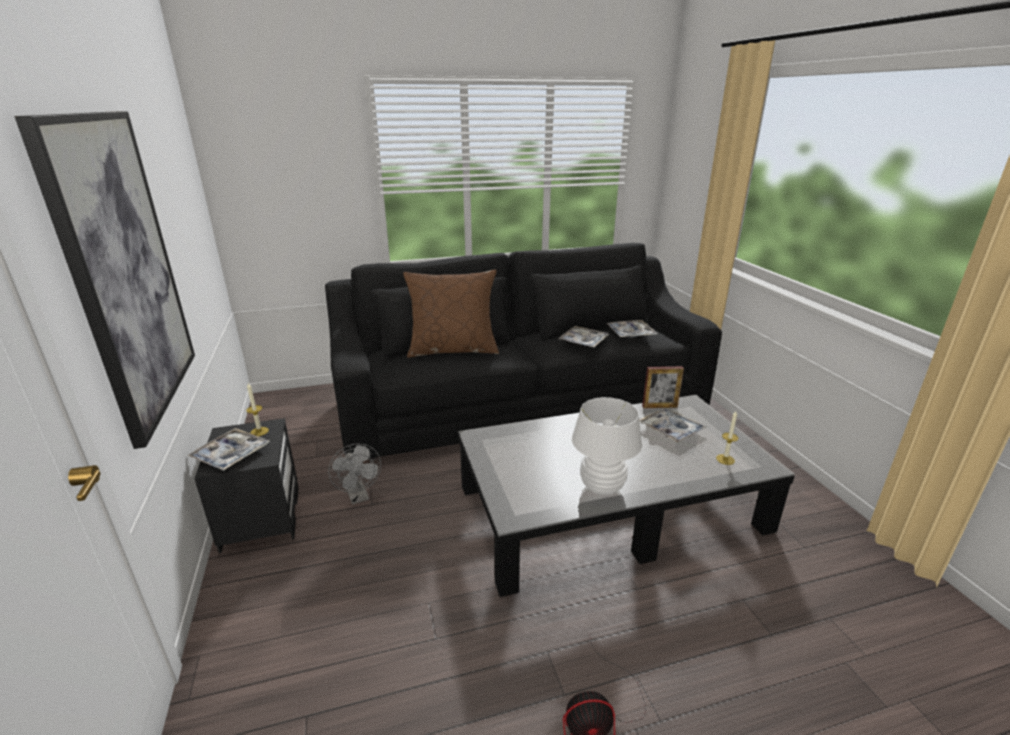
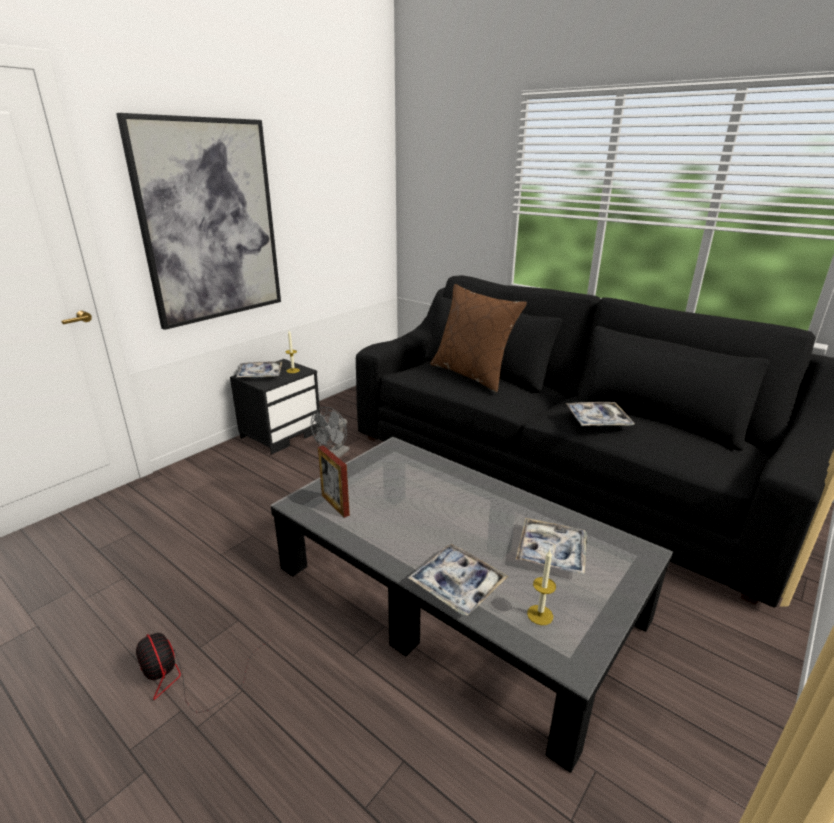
camera: 55 degrees right, 0 degrees up
(601, 487) = (384, 536): white table lamp -> none
(630, 333) = (675, 440): tray -> tray (457, 585)
(659, 406) = (594, 529): picture frame -> picture frame (335, 505)

